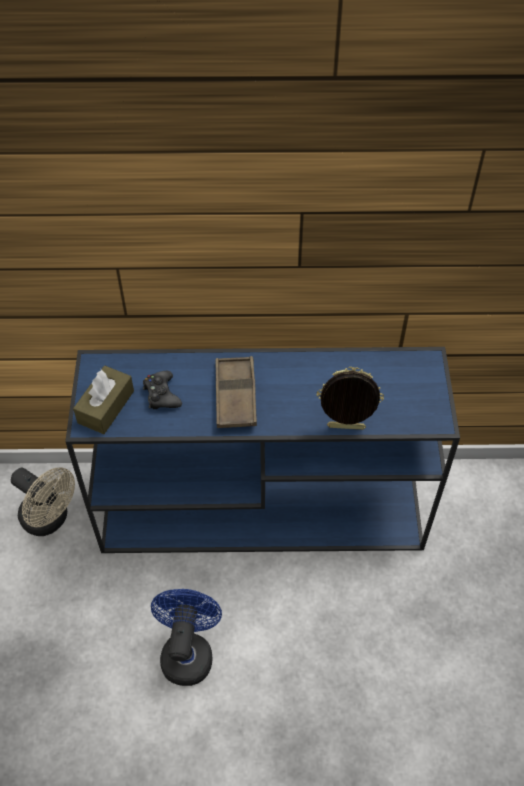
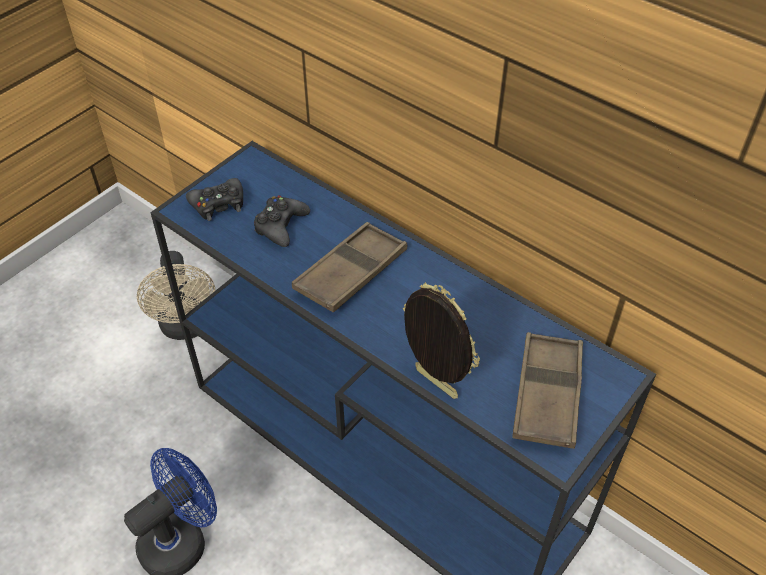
camera: 40 degrees right, 5 degrees down
(106, 407) = (218, 204): brown tissue box -> black game controller
(405, 394) = (547, 394): none -> brown tray

